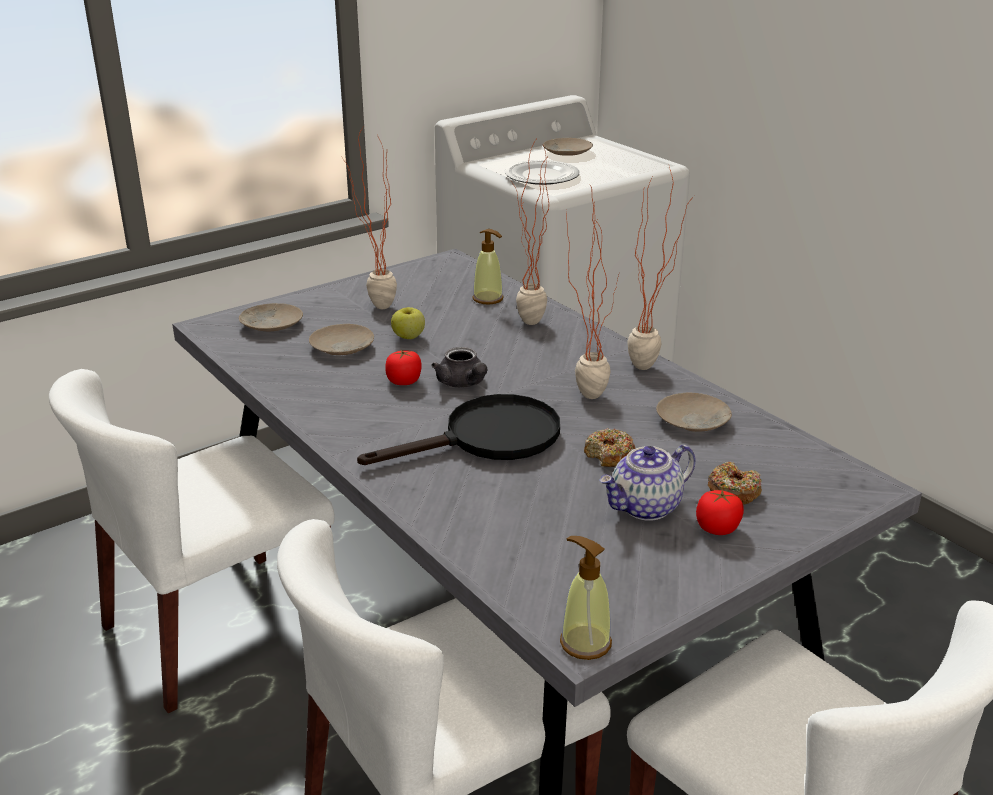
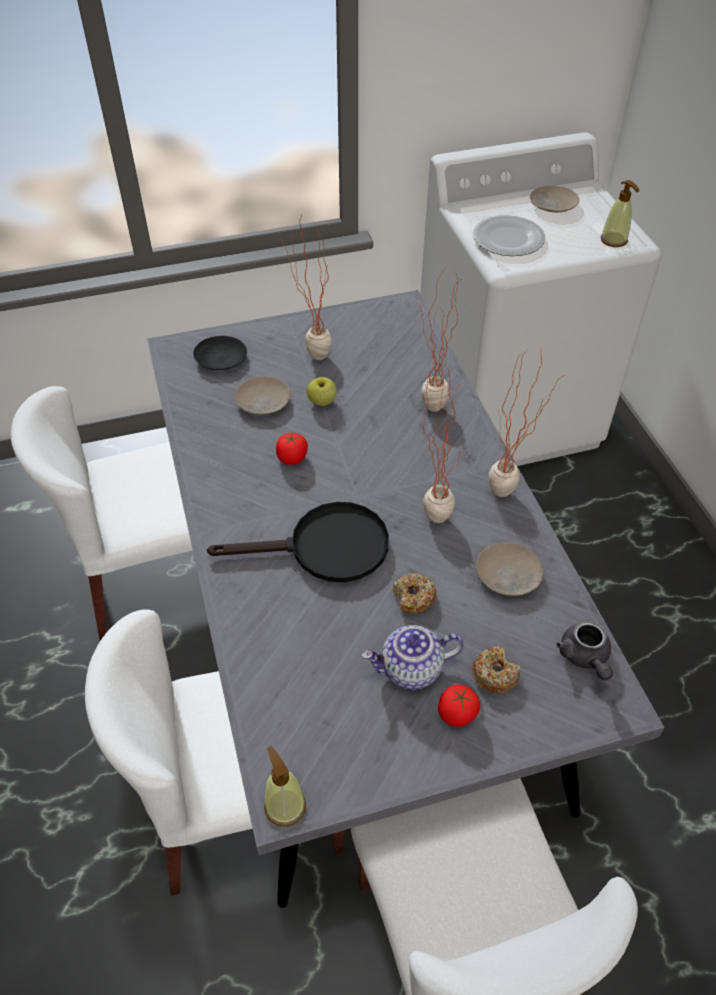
camera: 20 degrees right, 20 degrees up
(271, 324) = (220, 358): beige plate -> black plate
(463, 383) = (338, 473): grey teapot -> grey teapot (585, 657)
(488, 299) = (412, 367): soap dispenser -> soap dispenser (614, 240)

